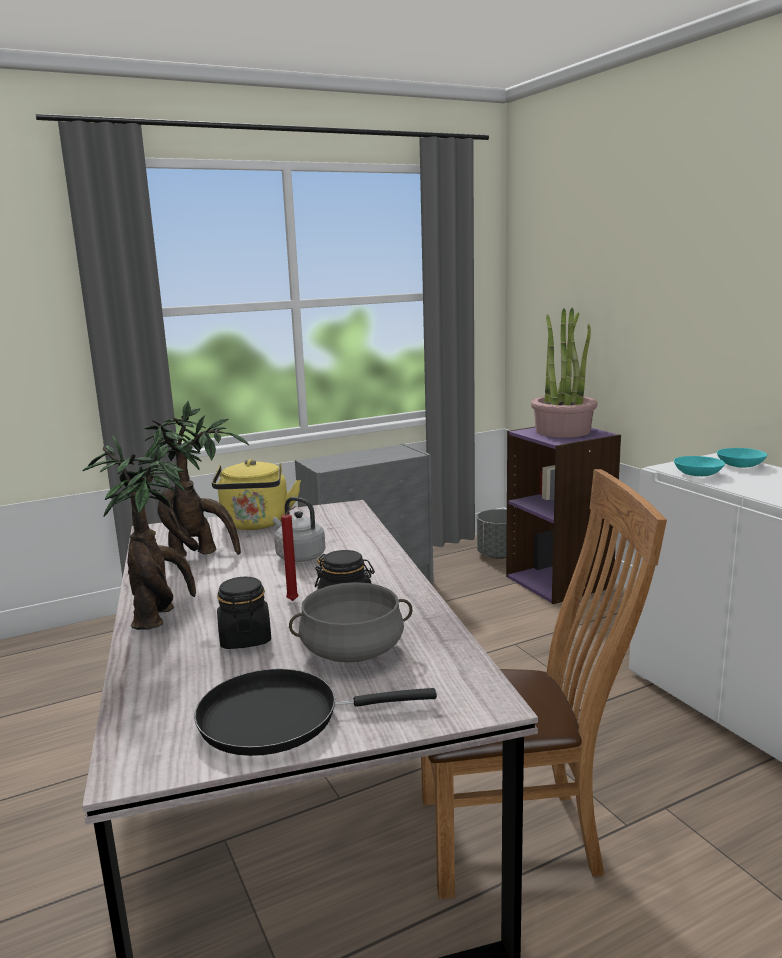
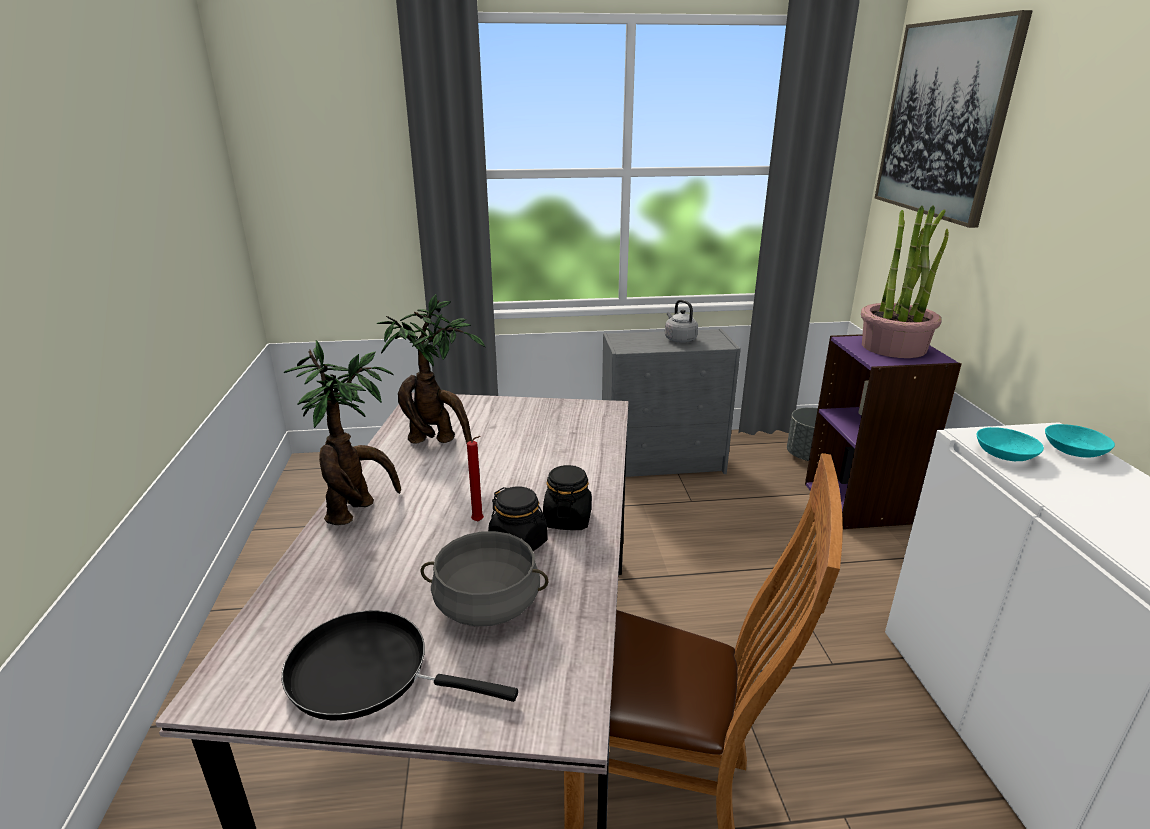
camera: 20 degrees right, 10 degrees up
(245, 638) = (406, 559): black jar -> black jar (567, 519)
(255, 524) = (509, 413): yellow kettle -> none
(298, 556) = (520, 464): grey kettle -> grey kettle (679, 339)
(560, 243) = (944, 120): none -> picture

